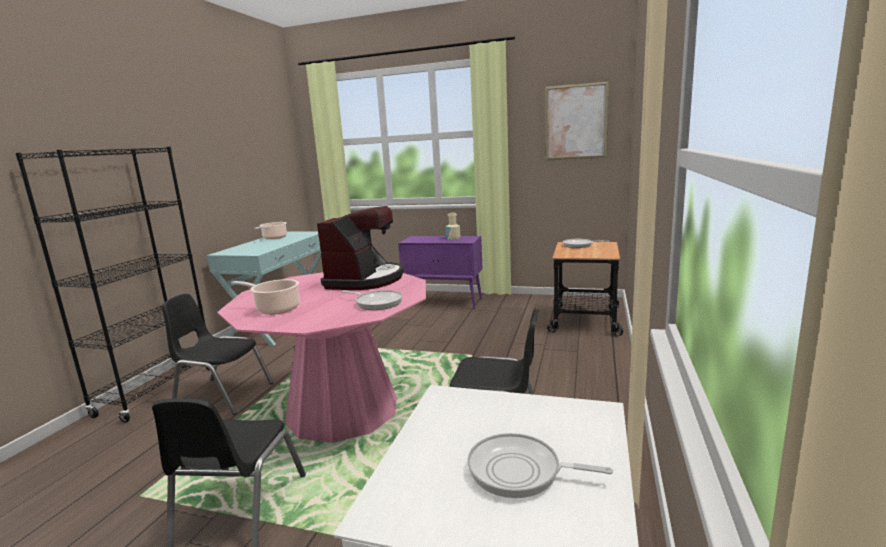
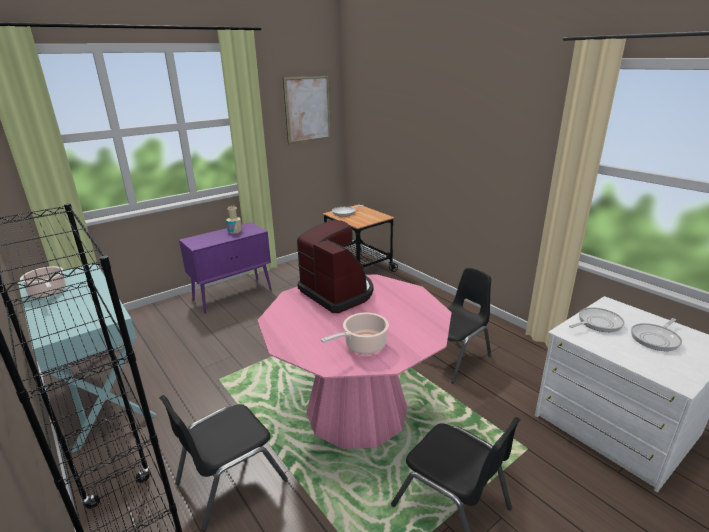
camera: 55 degrees left, 10 degrees up
(376, 303) = (410, 304): frying pan -> frying pan (597, 323)

